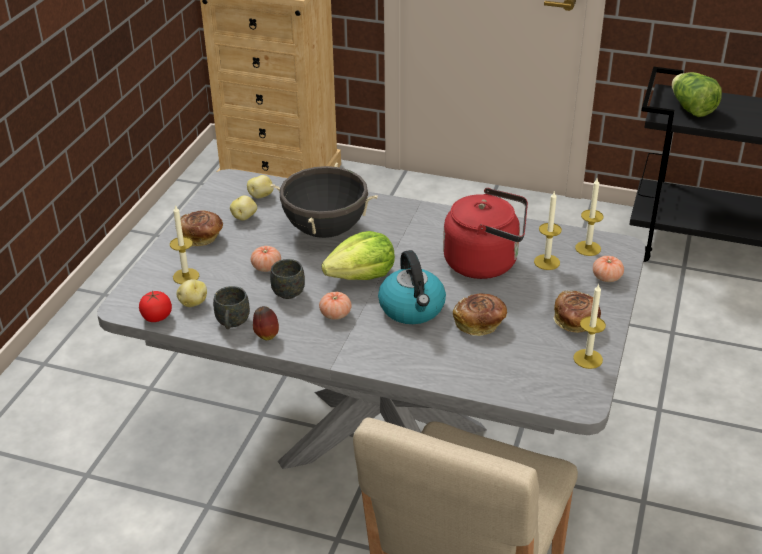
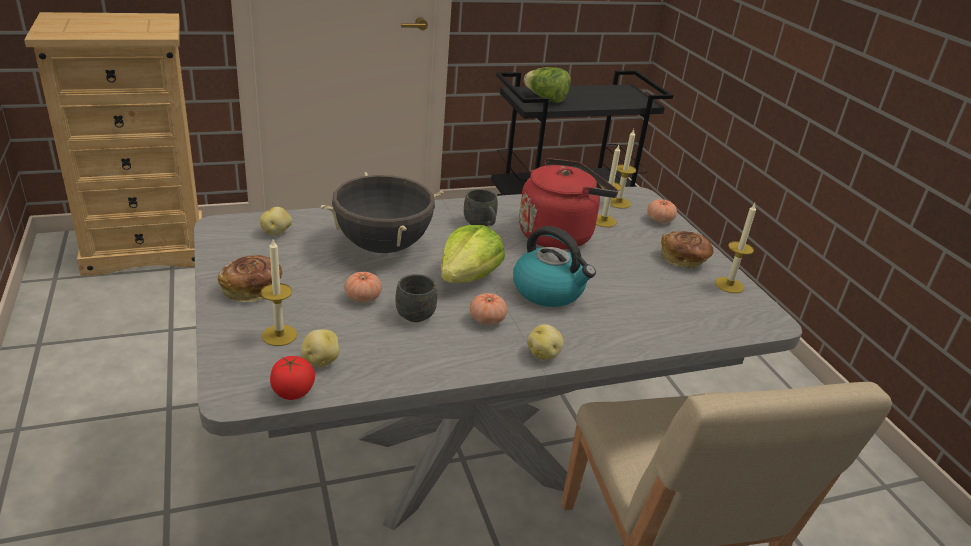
camera: 40 degrees left, 5 degrees down
(232, 324) = (392, 367): grey mug -> grey mug (481, 224)
(244, 217) = (281, 256): potato -> potato (544, 354)
(266, 336) = (443, 365): apple -> none
(479, 323) = (618, 285): bread -> none

